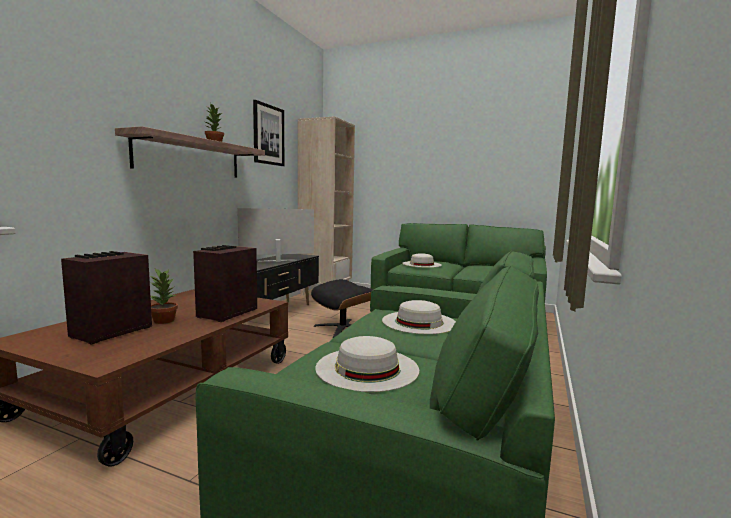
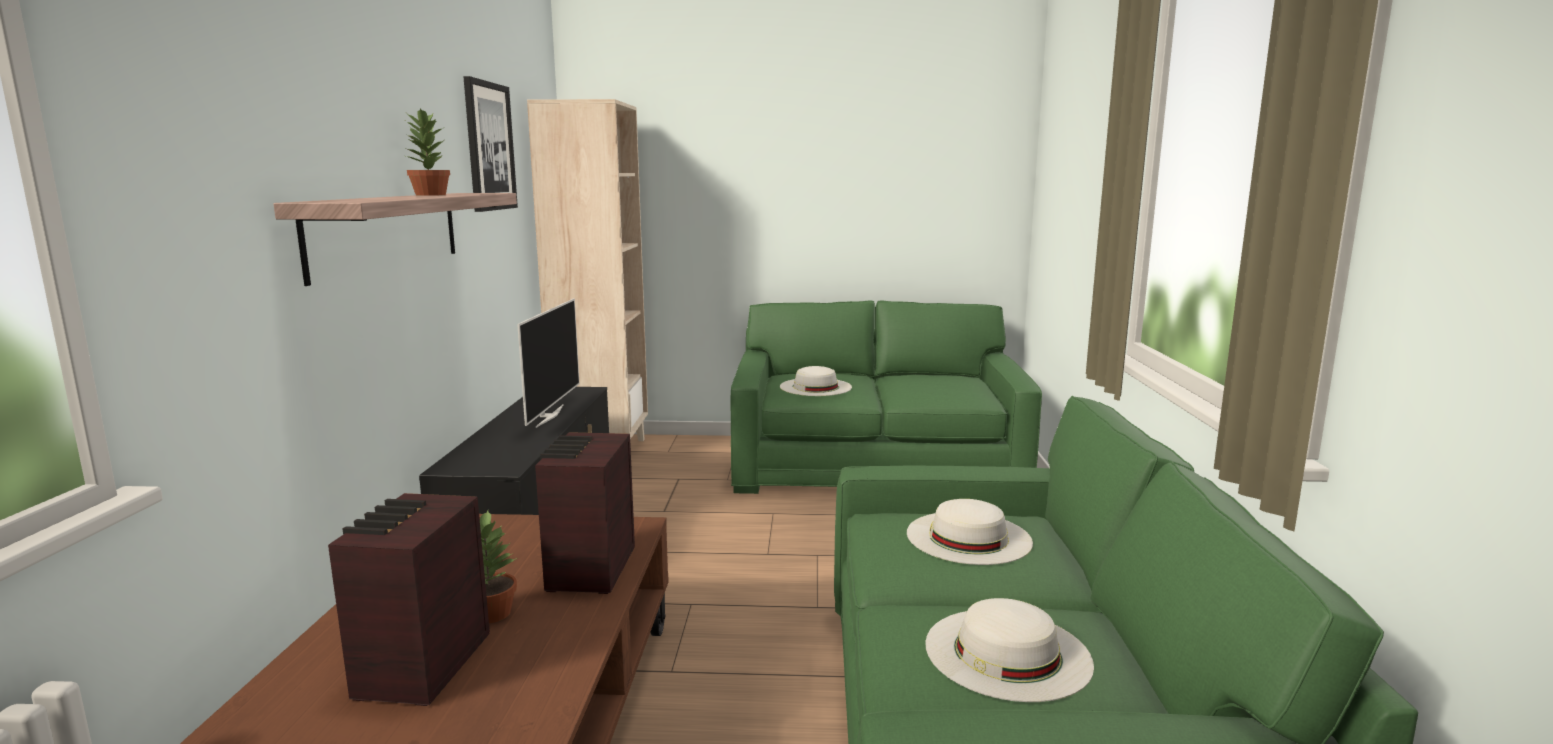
camera: 20 degrees left, 5 degrees up
(277, 261) = (548, 416): television -> television turned 135 degrees clockwise
(343, 328) = (708, 532): black ottoman -> none

